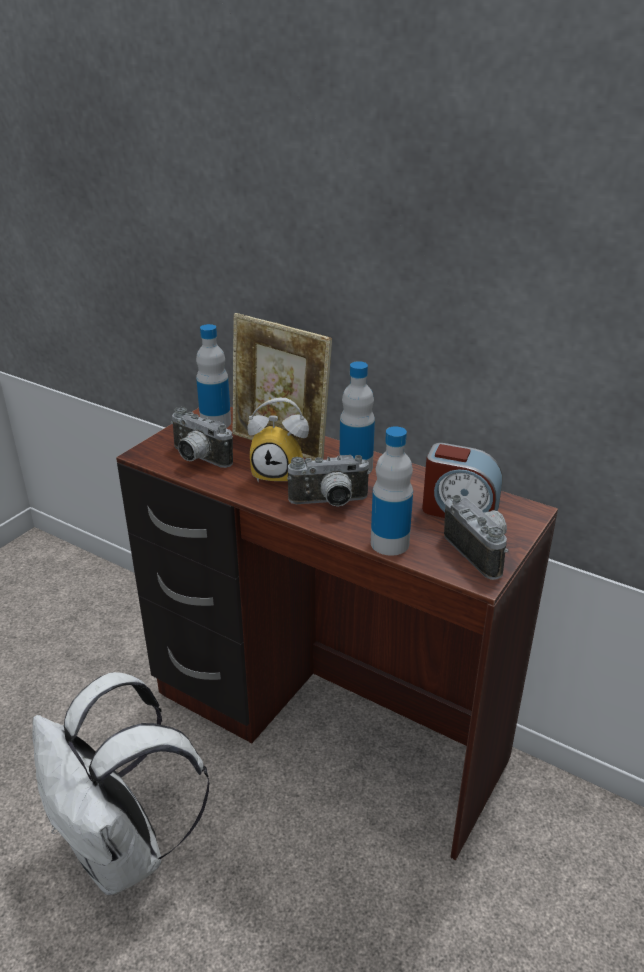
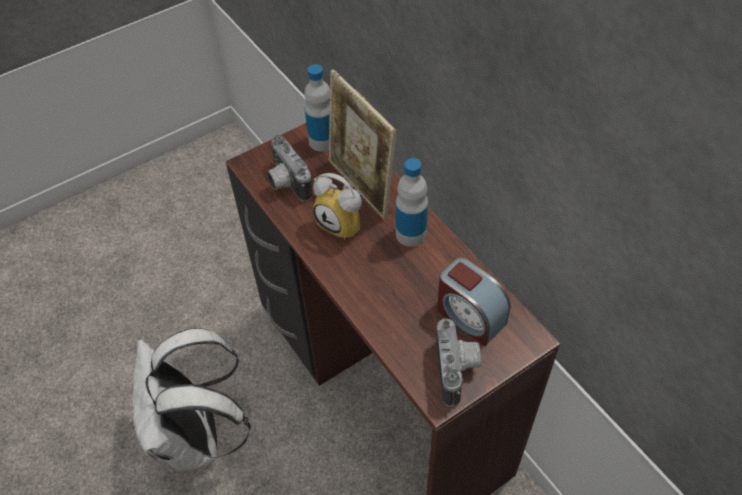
camera: 25 degrees right, 20 degrees up
(329, 503) = (364, 271): camera -> none
(389, 543) = (387, 335): bottle -> none

